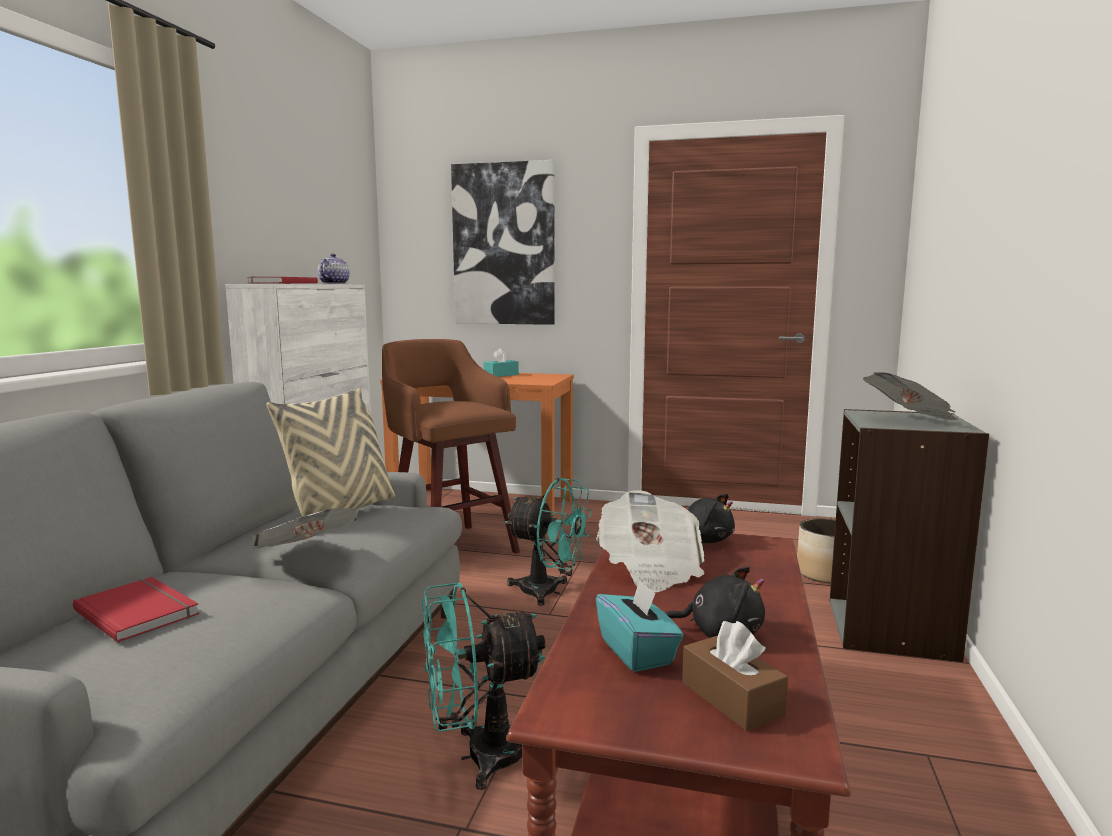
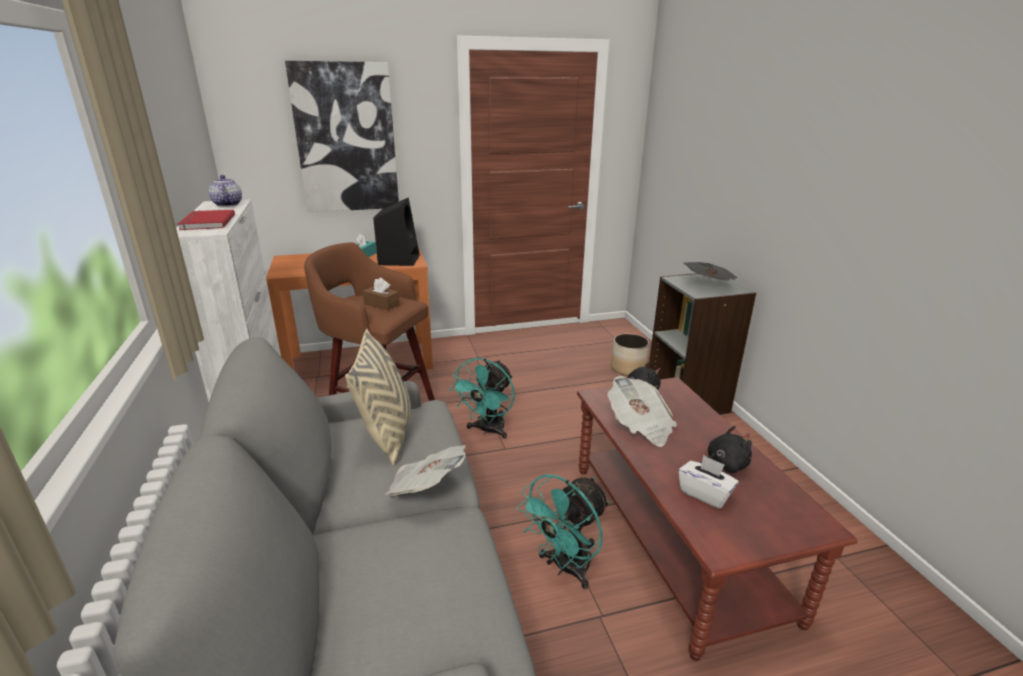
camera: 30 degrees left, 15 degrees up
(140, 611) = (385, 585): red book -> none
(532, 379) = (399, 259): none -> black speaker
(549, 592) = (487, 430): turquoise fan -> turquoise fan turned 120 degrees clockwise
(637, 652) = (705, 494): turquoise tissue box -> white tissue box
(731, 698) = (773, 508): brown tissue box -> brown tissue box (381, 304)

